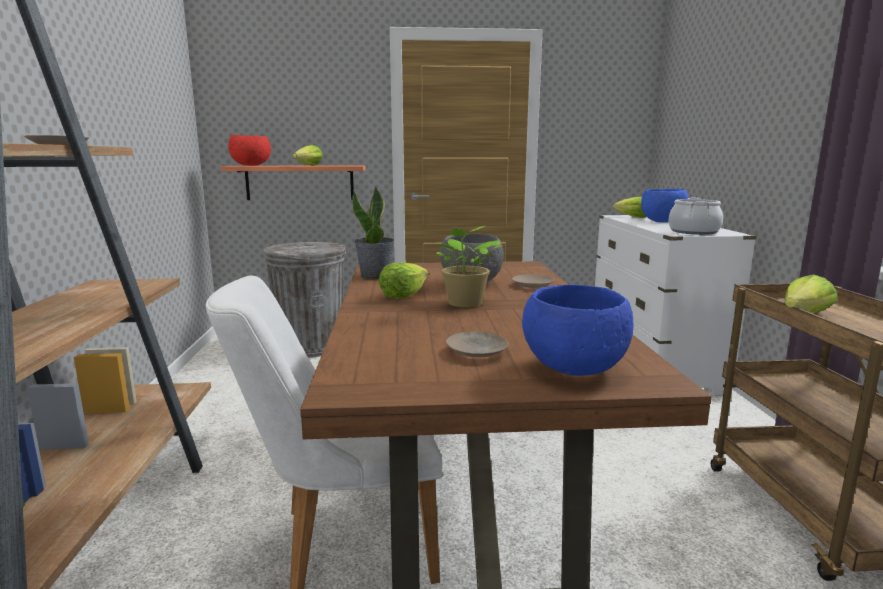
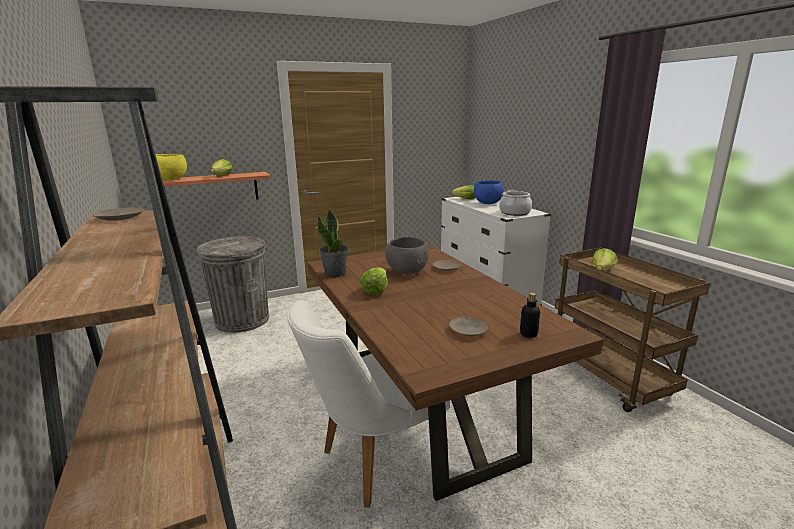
camera: 20 degrees left, 5 degrees up
(251, 165) = (170, 180): red bowl -> yellow bowl
(464, 304) = (422, 292): potted plant -> none
(573, 369) = (528, 334): blue bowl -> bottle

